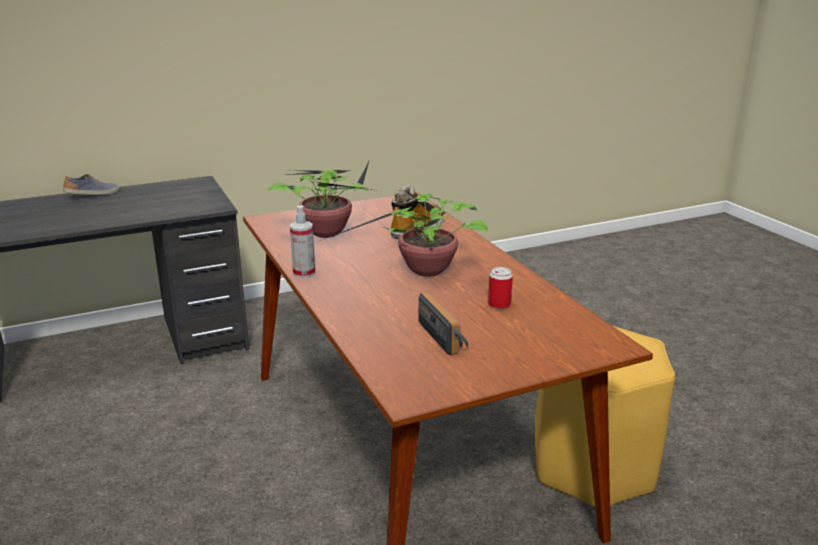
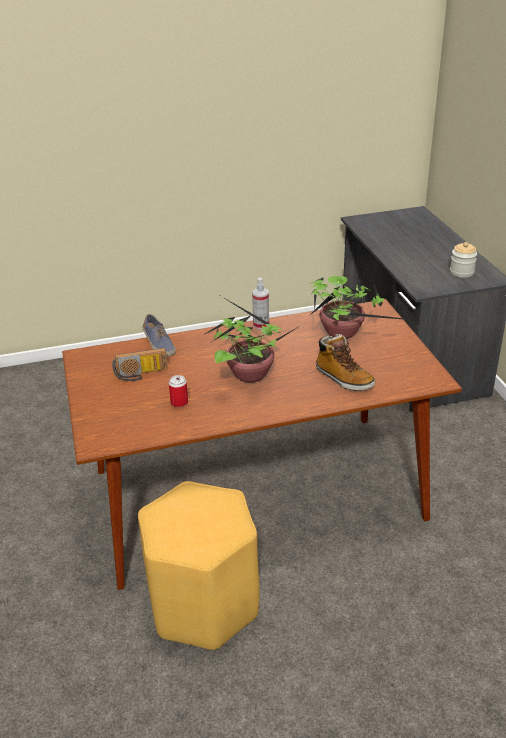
camera: 100 degrees right, 10 degrees up
(93, 195) = (448, 241): shoe -> shoe (158, 344)
(179, 192) = (461, 272): none -> jar

